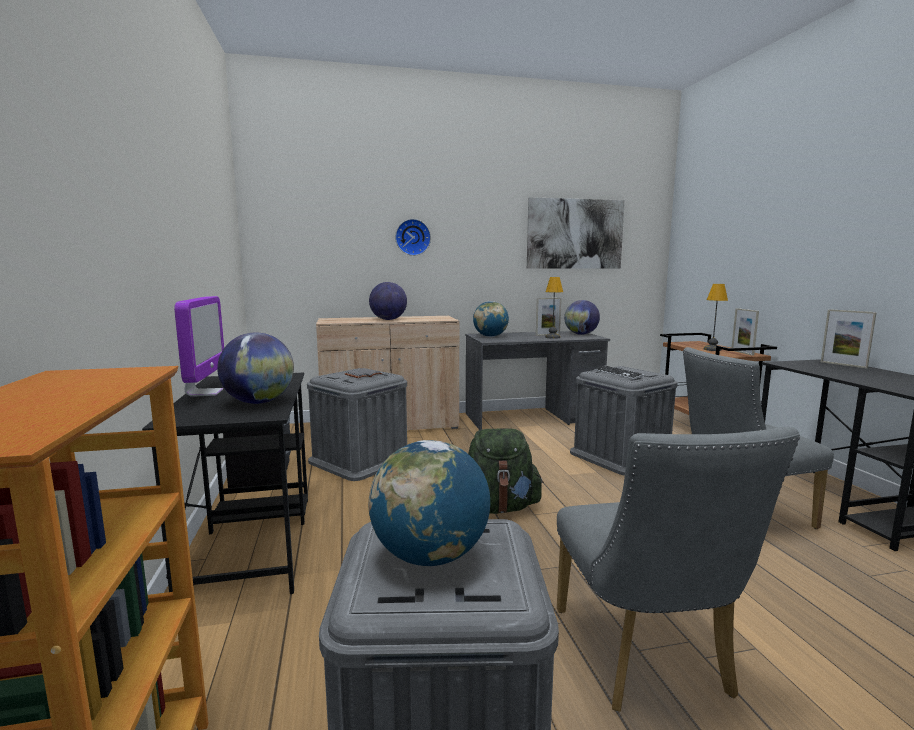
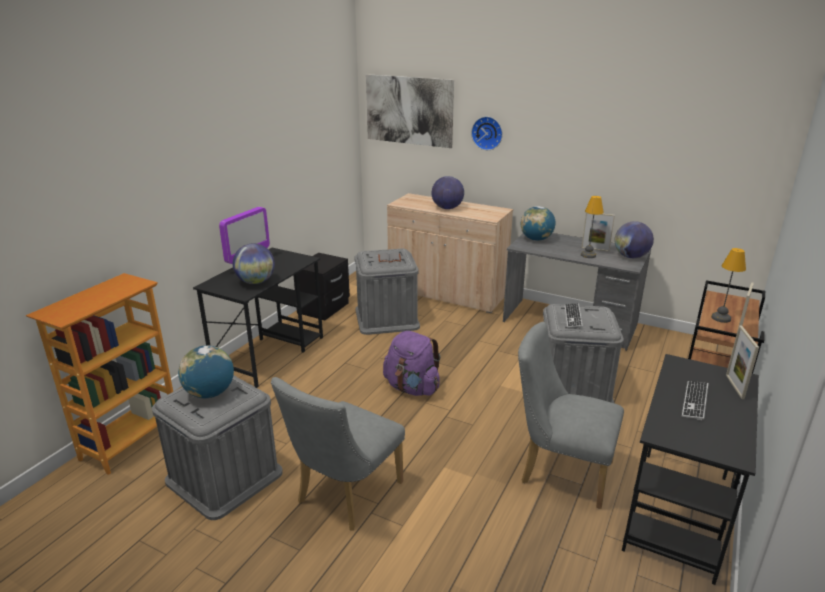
camera: 40 degrees right, 15 degrees up
(498, 507) = (412, 388): green backpack -> purple backpack
(575, 234) = (660, 144): picture -> picture (409, 110)
(858, 374) = (695, 401): none -> keyboard

